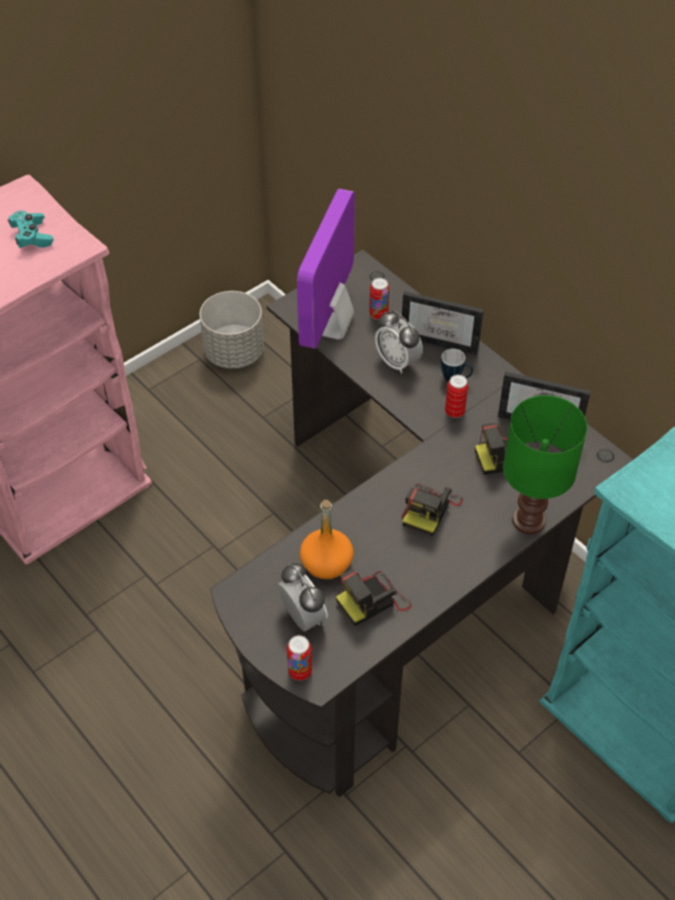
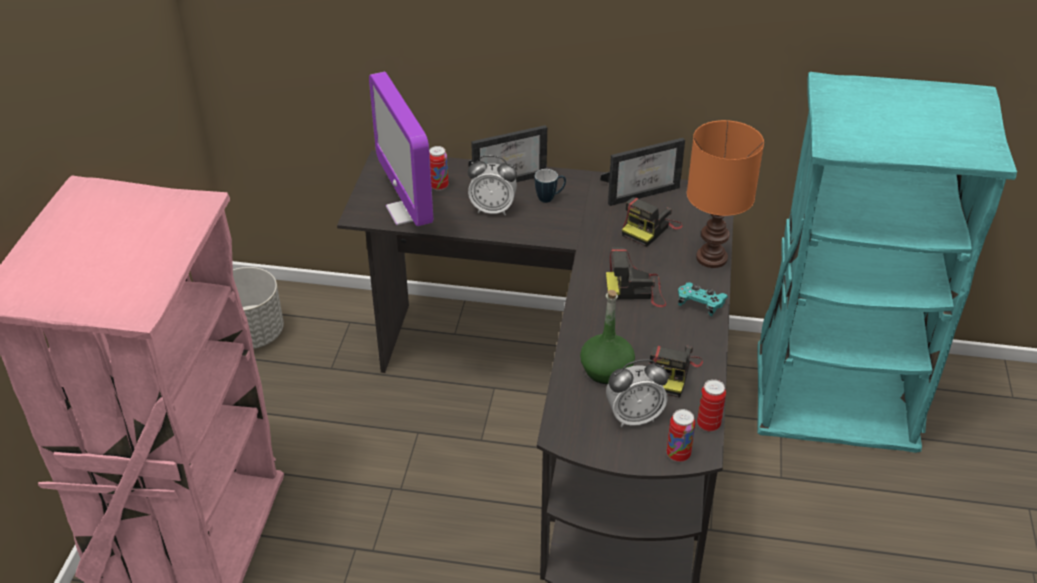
camera: 40 degrees left, 10 degrees down
(32, 236) = (140, 217): turquoise game controller -> turquoise game controller (700, 304)
(303, 617) = (634, 417): alarm clock -> alarm clock turned 150 degrees clockwise
(327, 563) = (606, 370): orange bottle -> green bottle
(429, 509) = (636, 290): camera -> camera turned 105 degrees clockwise
(454, 412) = (575, 219): can -> can (708, 424)
(527, 521) = (711, 259): green table lamp -> orange table lamp

